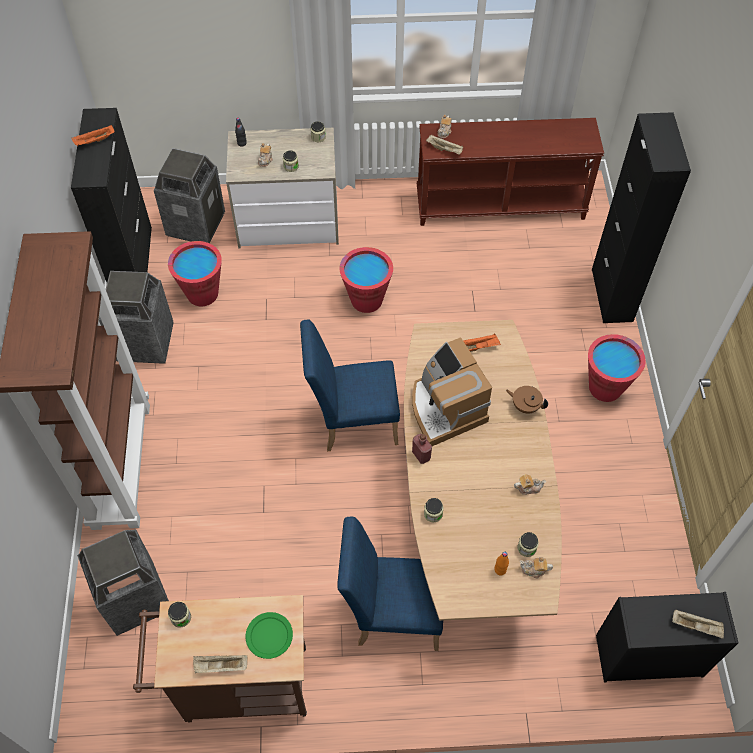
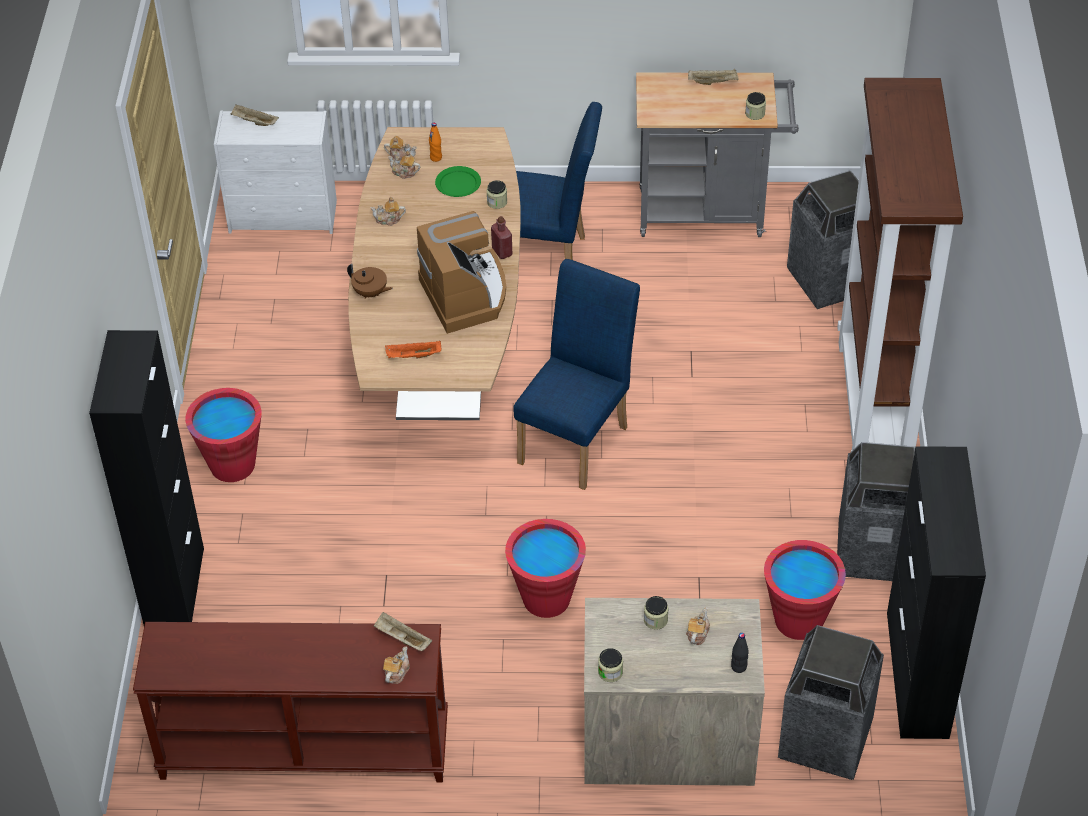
camera: 175 degrees left, 10 degrees down
(94, 141) = (951, 516): orange tray -> none
(238, 685) = (709, 212): brown cart -> grey cart
(269, 636) = (668, 99): green plate -> green plate (457, 184)
(352, 423) = (578, 439): blue chair -> blue chair turned 60 degrees counterclockwise
(526, 548) = (404, 172): jar -> teapot
(647, 656) = (284, 216): black dresser -> white dresser

